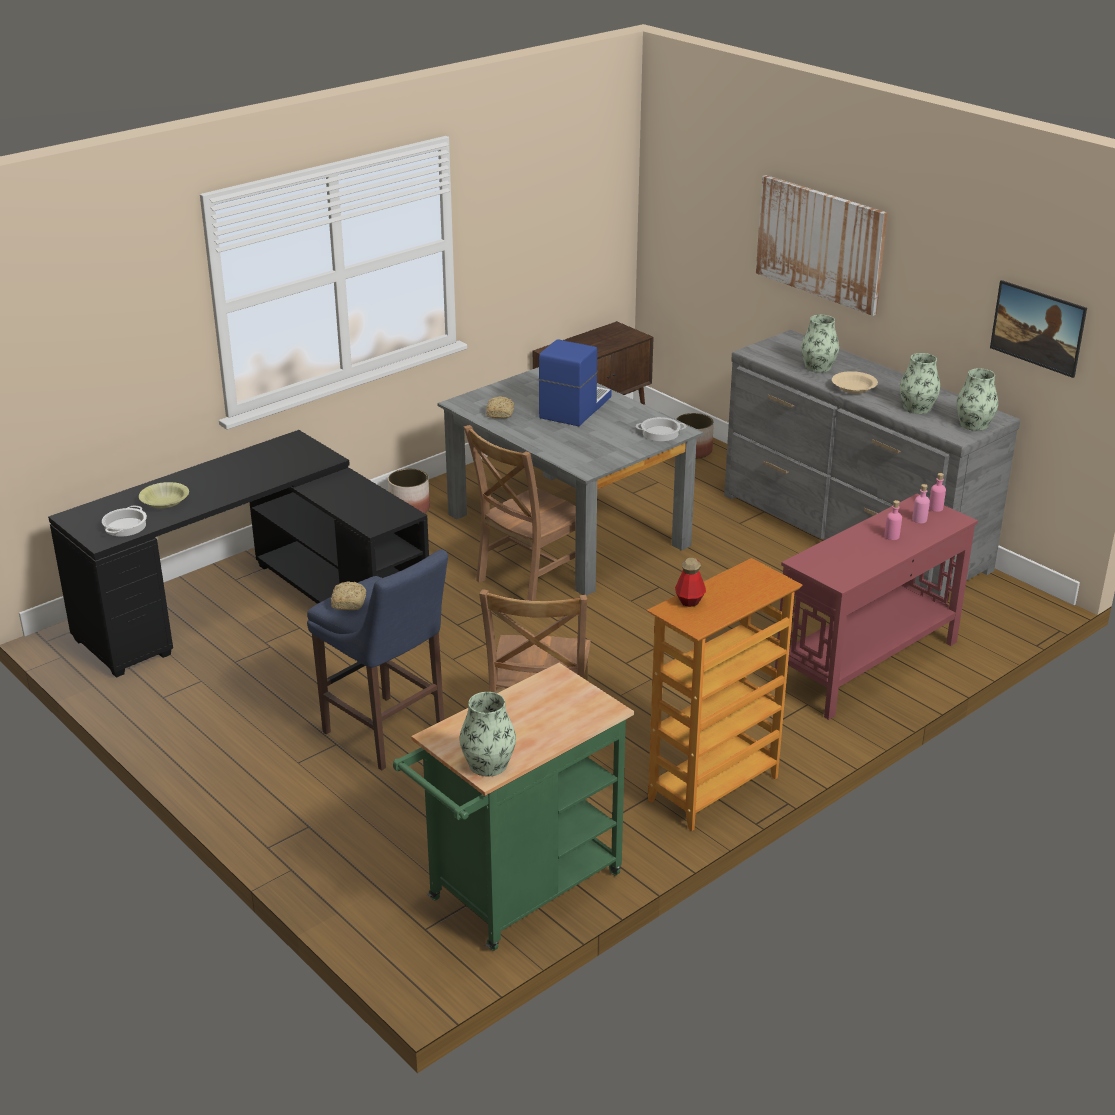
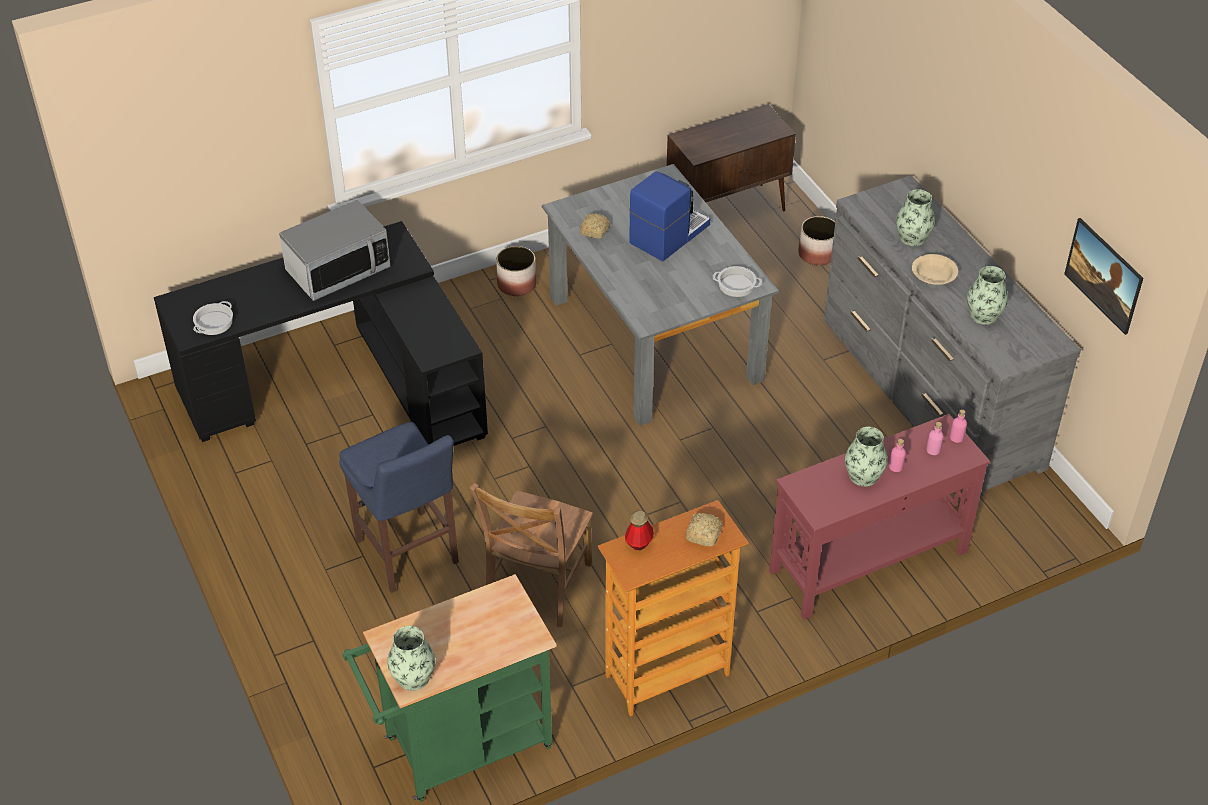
camera: 15 degrees right, 15 degrees up
(165, 502) = (256, 297): yellow bowl -> none
(246, 471) = (338, 270): none -> microwave
(349, 602) = (376, 452): bread -> bread (704, 533)
(528, 581) = (594, 397): brown chair -> none
(820, 243) = (942, 108): picture -> none
(974, 424) = (1029, 349): vase -> vase (863, 476)

